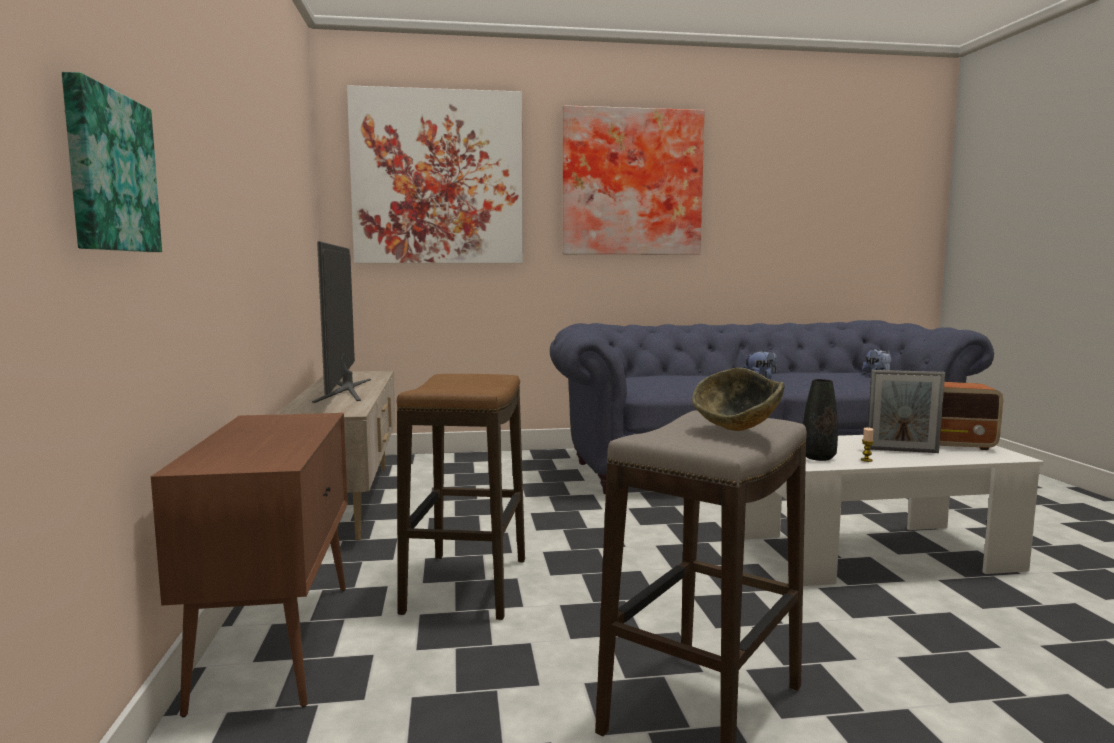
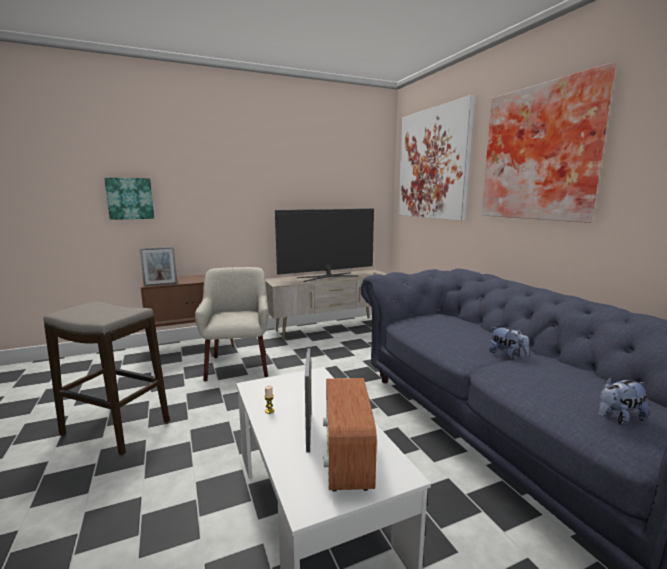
camera: 75 degrees right, 5 degrees up
(296, 454) = (160, 284): none -> picture frame
(466, 585) = (238, 365): stool -> beige armchair
(738, 432) = (93, 314): bowl -> none
(818, 457) = (273, 392): black vase -> none

